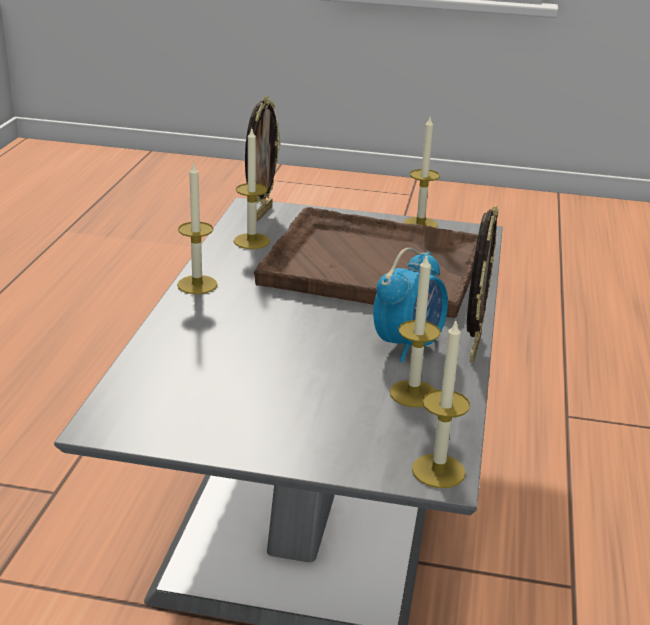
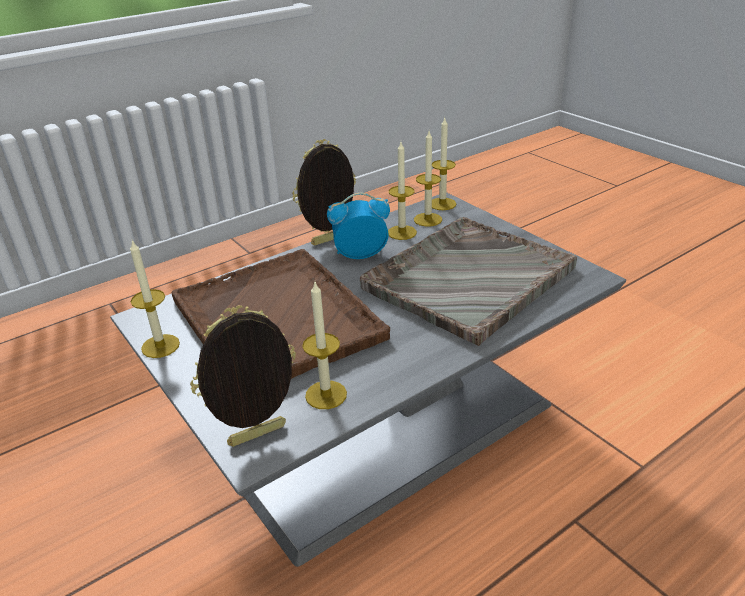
camera: 135 degrees left, 5 degrees up
(197, 285) = (435, 360): candle -> candle (427, 219)
(252, 363) = (467, 279): none -> grey tray

